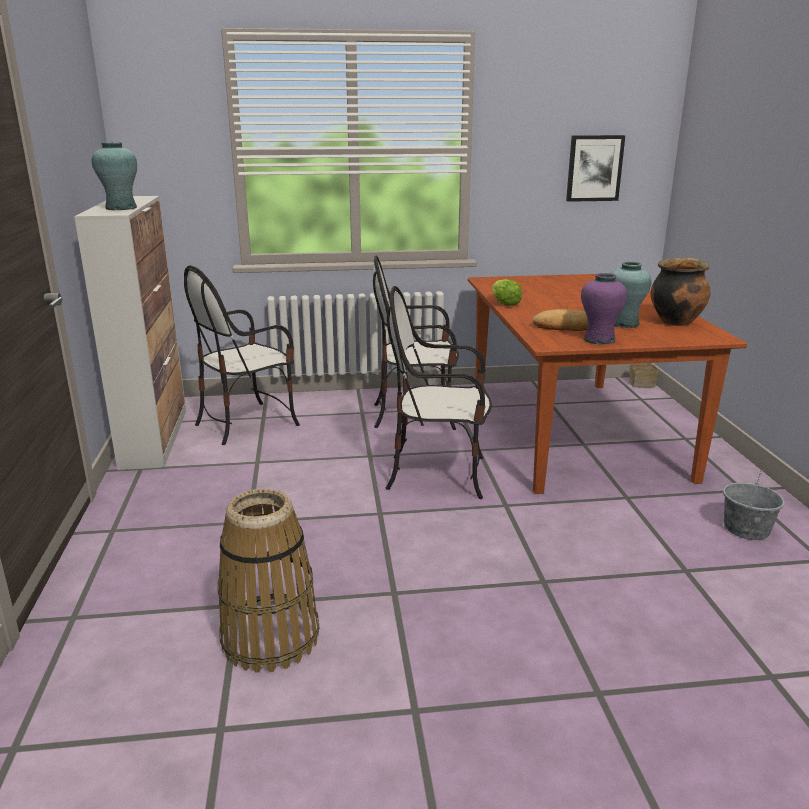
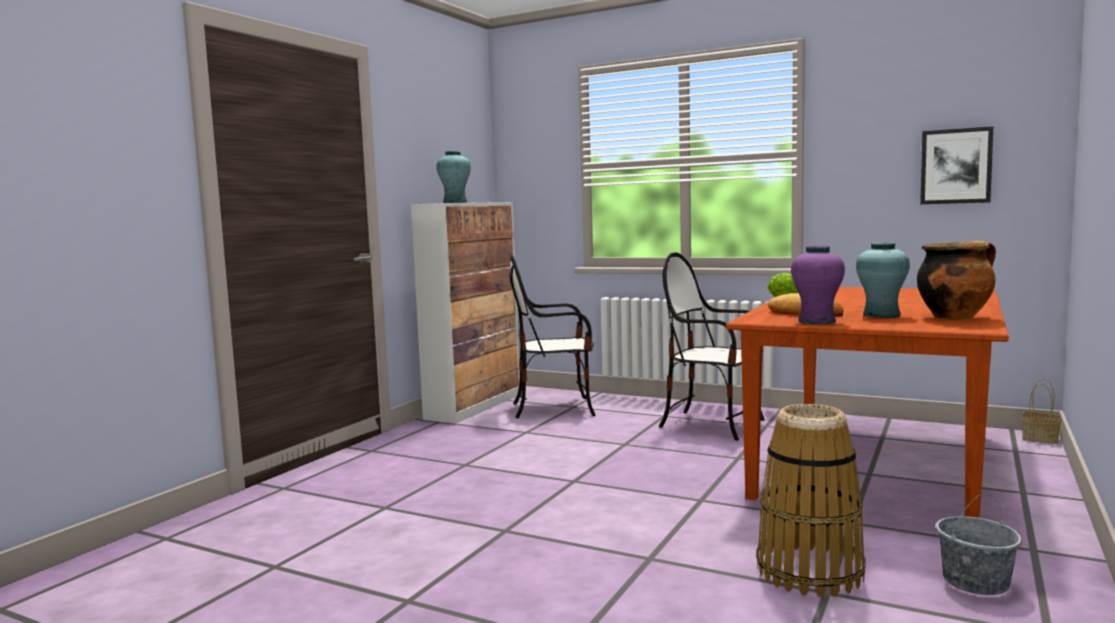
camera: 35 degrees right, 15 degrees down
(270, 637) = (377, 530): basket -> basket (809, 571)
(438, 474) = (668, 467): chair -> none

